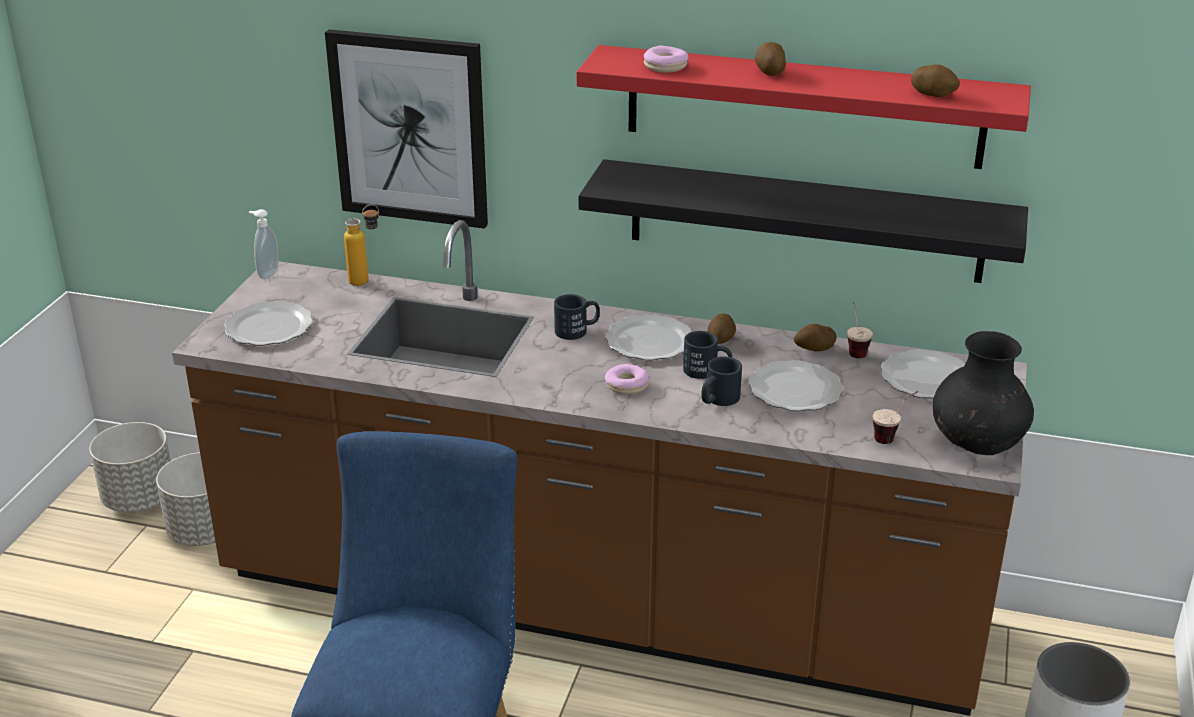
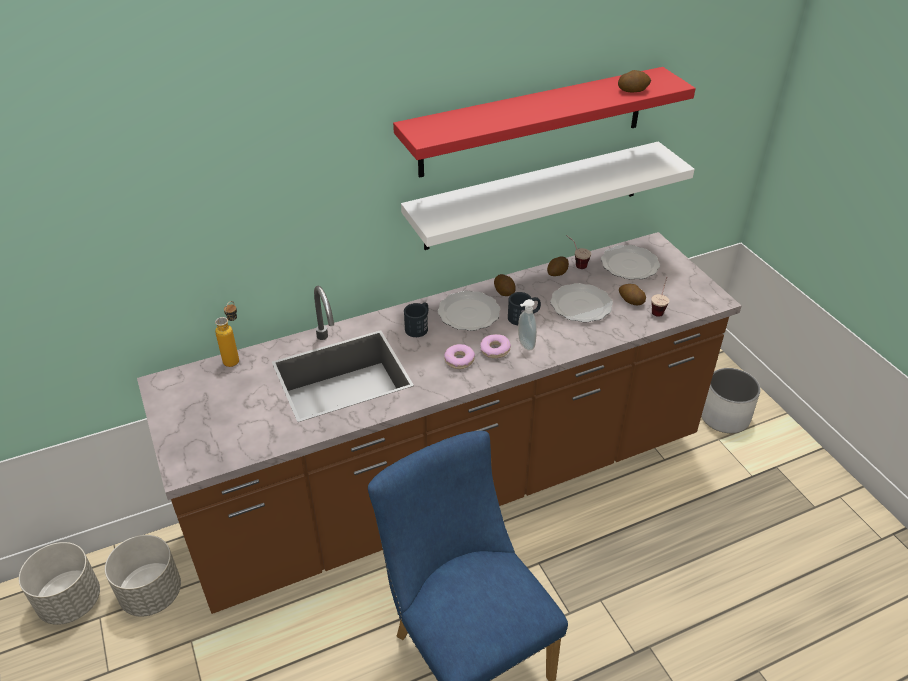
camera: 40 degrees left, 10 degrees up
(267, 274) = (153, 389): soap dispenser -> soap dispenser (524, 345)
(269, 327) = (213, 431): plate -> none
(410, 129) = (247, 233): picture -> none
(665, 66) = (464, 124): donut -> donut (459, 360)
(718, 400) = (552, 333): black mug -> none
(769, 72) = (527, 106): potato -> potato (630, 301)
(805, 221) = (534, 196): black shelf -> white shelf
(976, 446) = (699, 294): black vase -> none

